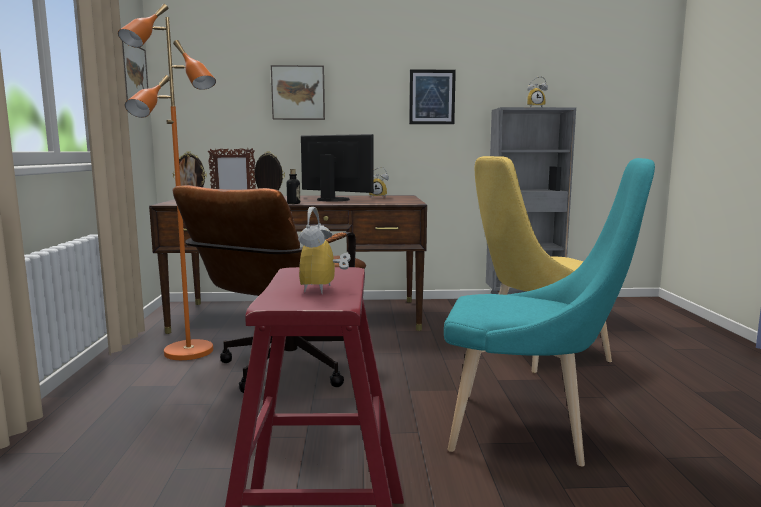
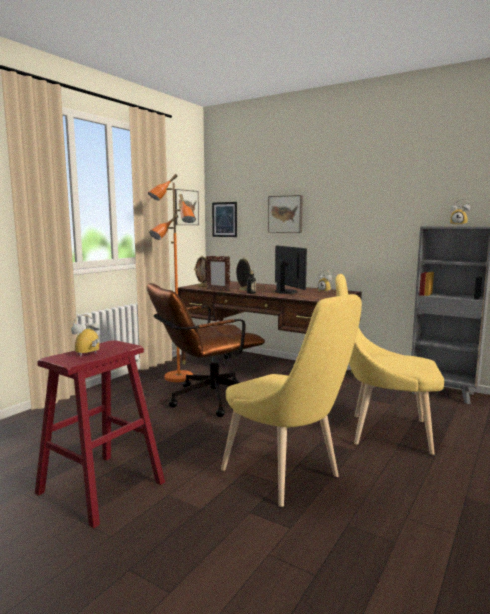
camera: 35 degrees right, 0 degrees up
(432, 97) = (379, 215): picture -> picture (224, 219)
(529, 430) = (286, 476): turquoise chair -> yellow chair

